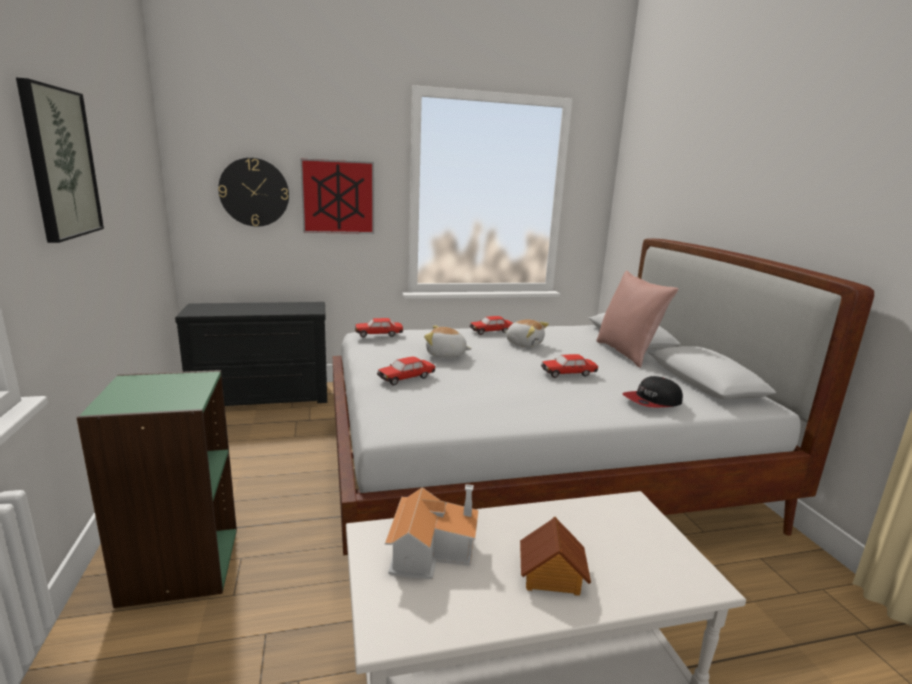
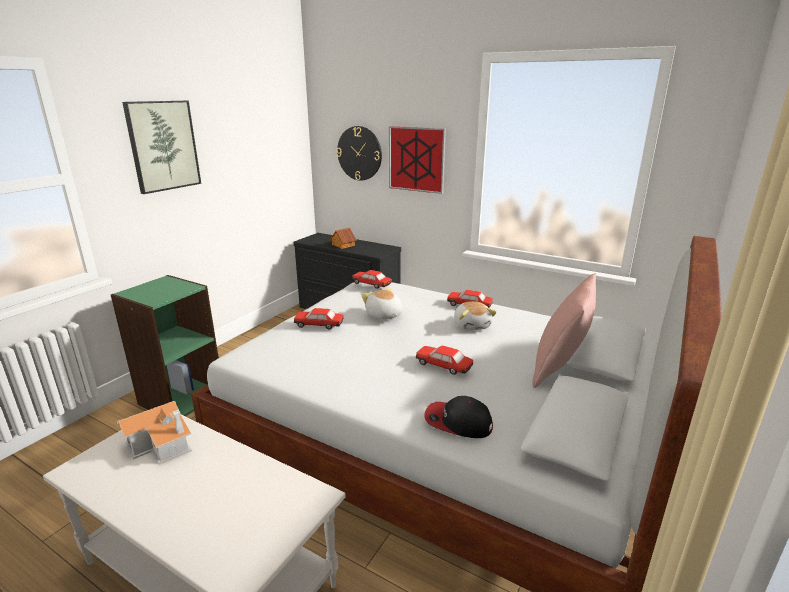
camera: 45 degrees right, 5 degrees up
(551, 575) = (176, 500): toy house -> toy house (343, 245)

